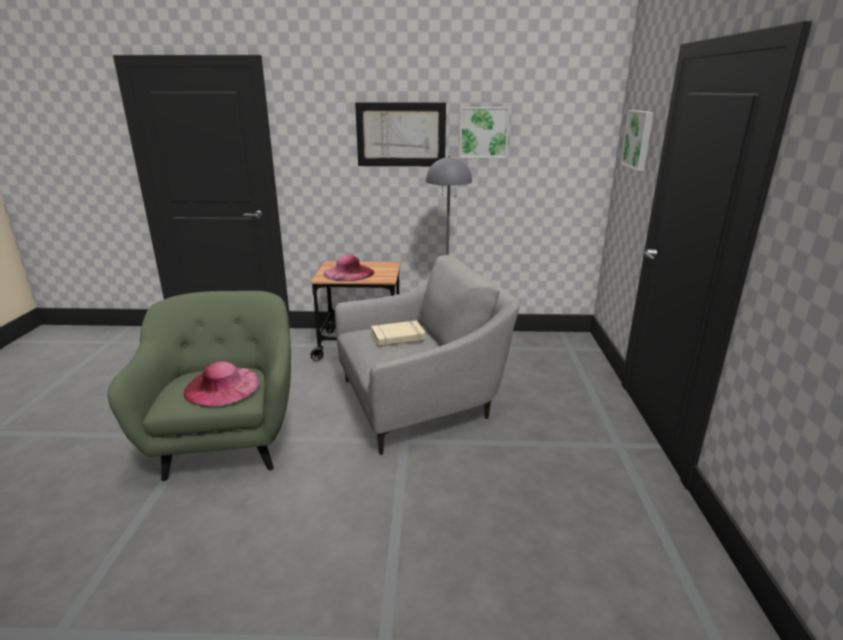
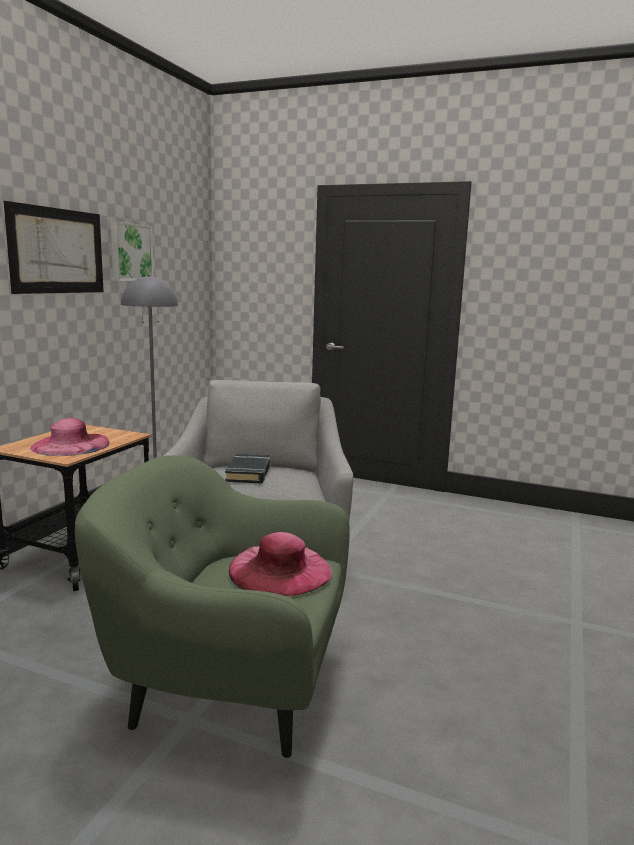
camera: 70 degrees left, 10 degrees down
(398, 337) = (249, 473): beige book -> black book
(639, 139) = (265, 260): picture -> none

